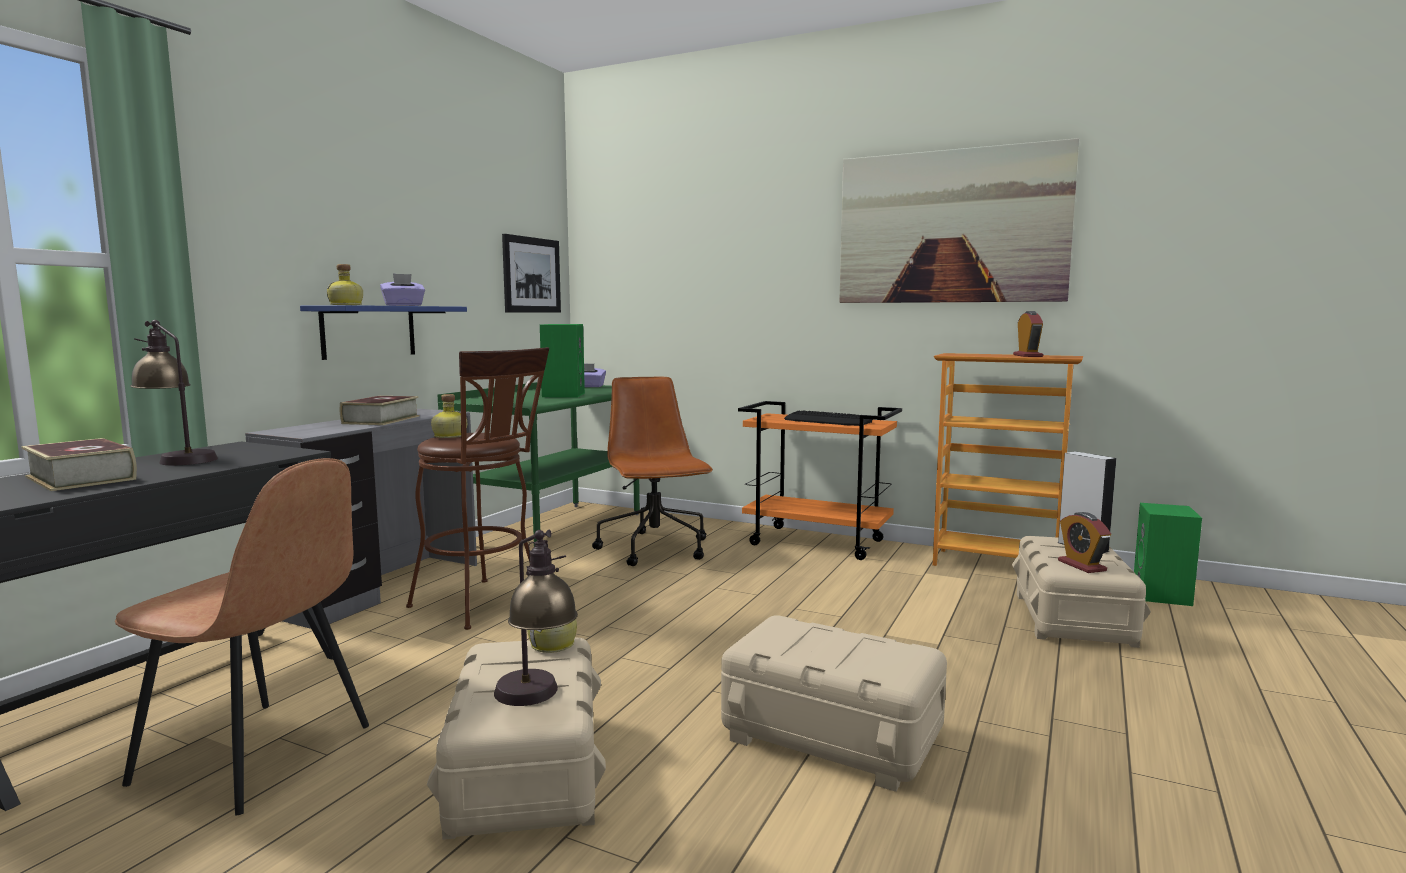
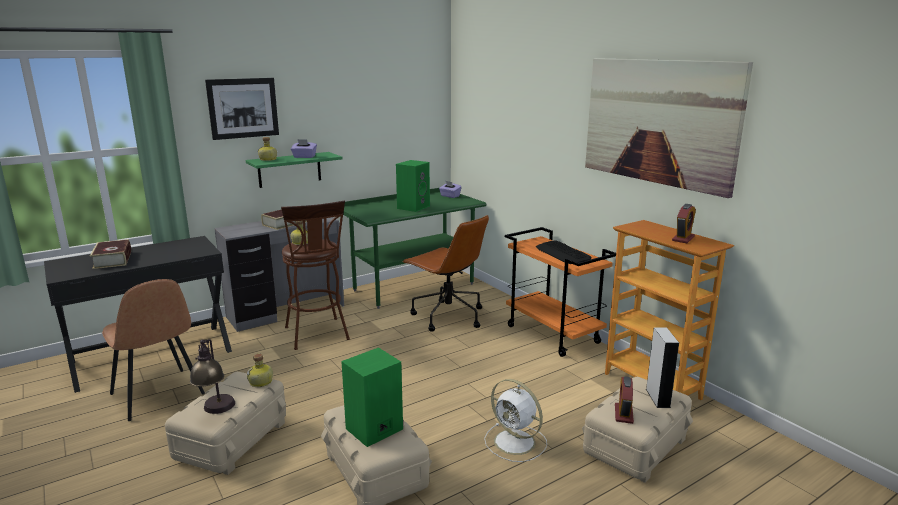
camera: 30 degrees right, 10 degrees up
(178, 459) = (161, 249): table lamp -> none
(369, 331) = (289, 169): blue shelf -> green shelf
(531, 275) = (415, 121): picture -> picture (243, 108)
(655, 549) = (447, 316): brown office chair -> brown office chair turned 120 degrees clockwise
(953, 650) = (516, 443): none -> white fan
(1163, 595) = (743, 449): green speaker -> green speaker (374, 430)

